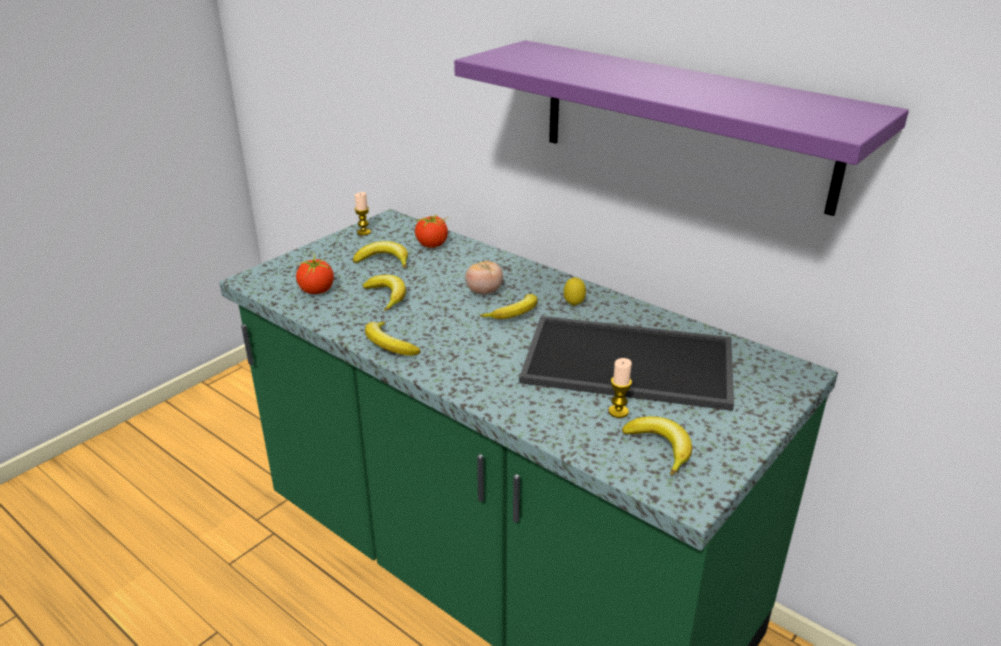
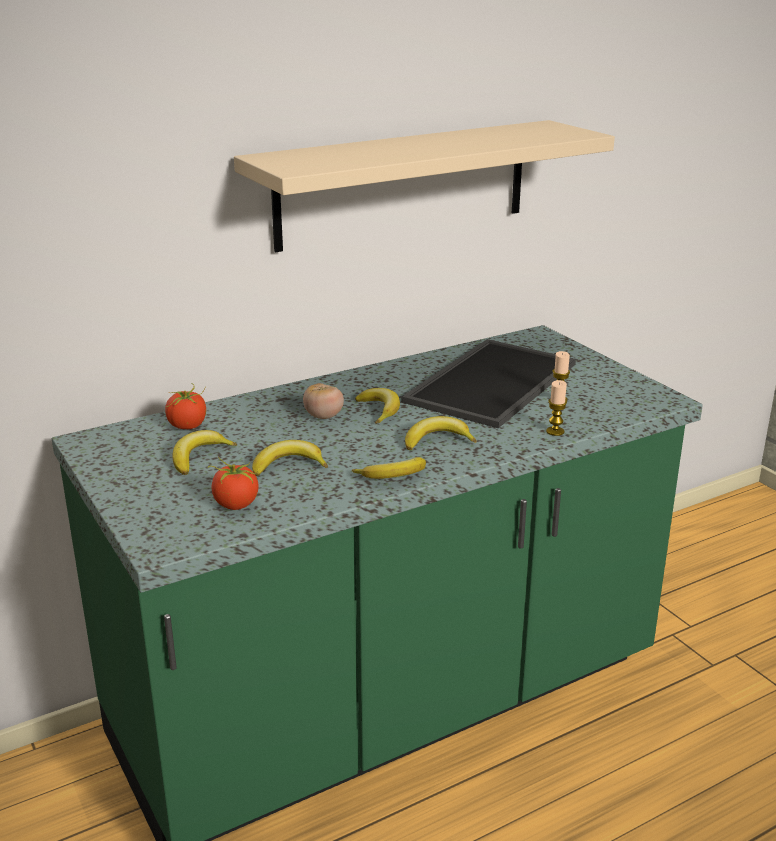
camera: 70 degrees left, 5 degrees down
(364, 232) = (105, 460): candle -> candle (555, 431)
(574, 305) = (384, 384): lemon -> none
(660, 448) = (610, 396): banana -> banana (437, 440)
(684, 123) = (403, 184): purple shelf -> beige shelf

